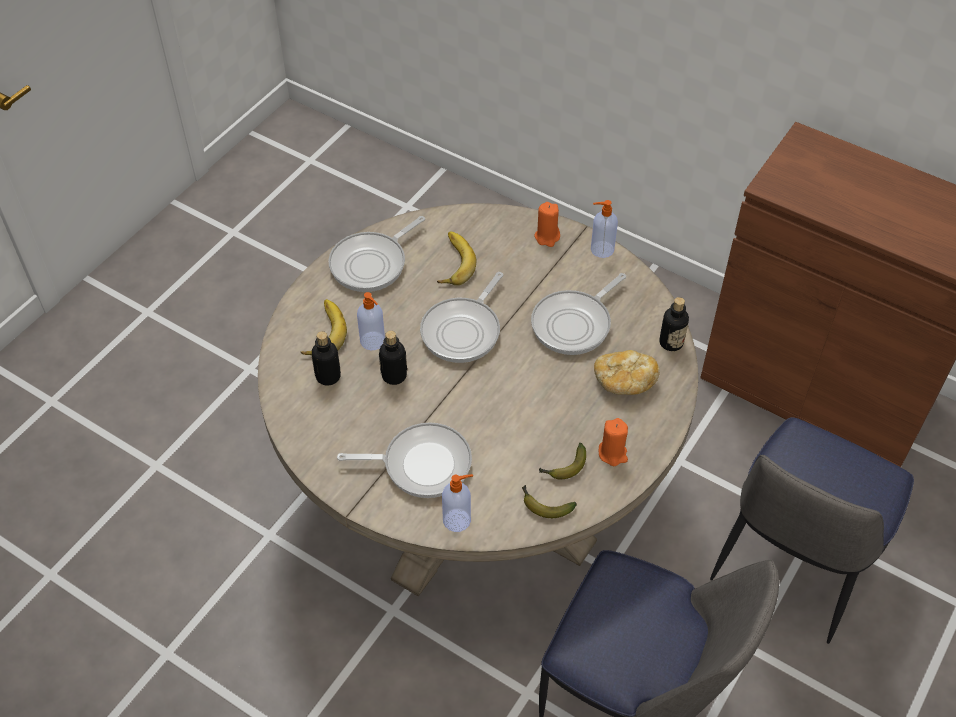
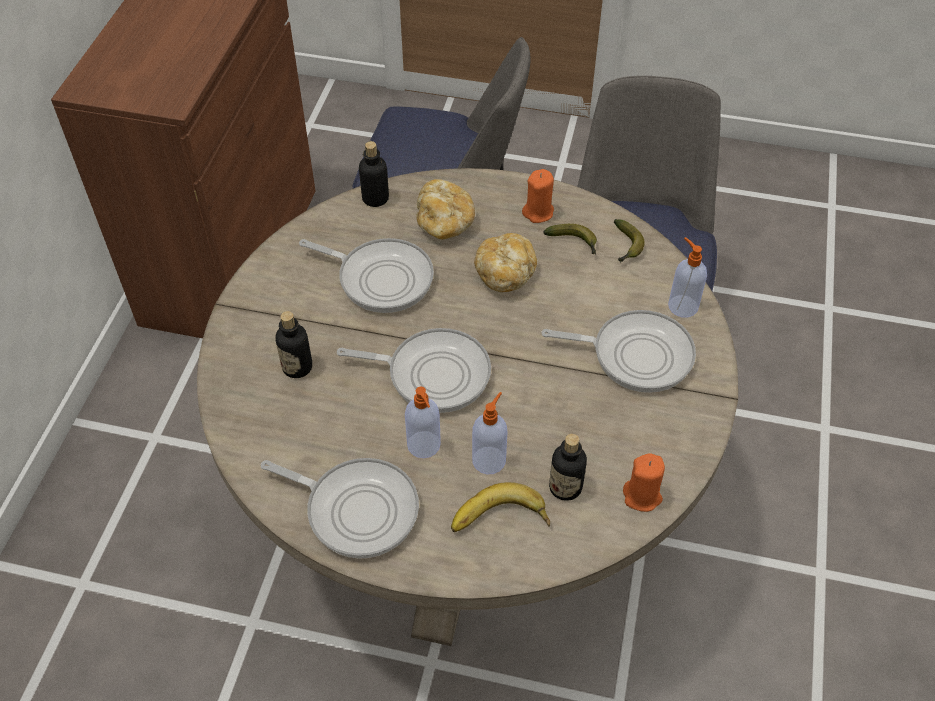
camera: 110 degrees left, 0 degrees up
(394, 375) = (531, 419): bottle -> bottle (297, 367)
(421, 464) = (635, 355): frying pan -> frying pan turned 120 degrees clockwise
(451, 262) = (324, 420): banana -> none
(547, 237) = (247, 336): orange candle -> orange candle (642, 496)
(547, 406) = (505, 273): none -> bread
(601, 249) = (253, 282): soap dispenser -> soap dispenser (424, 446)

